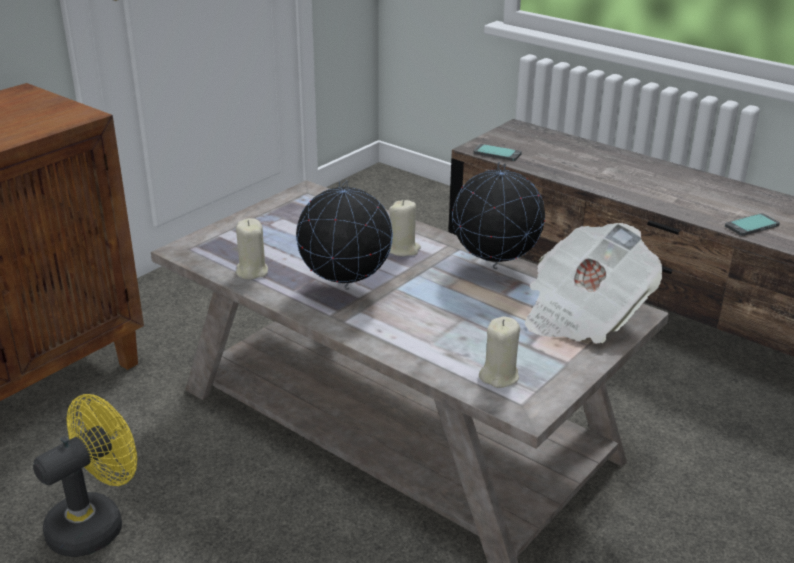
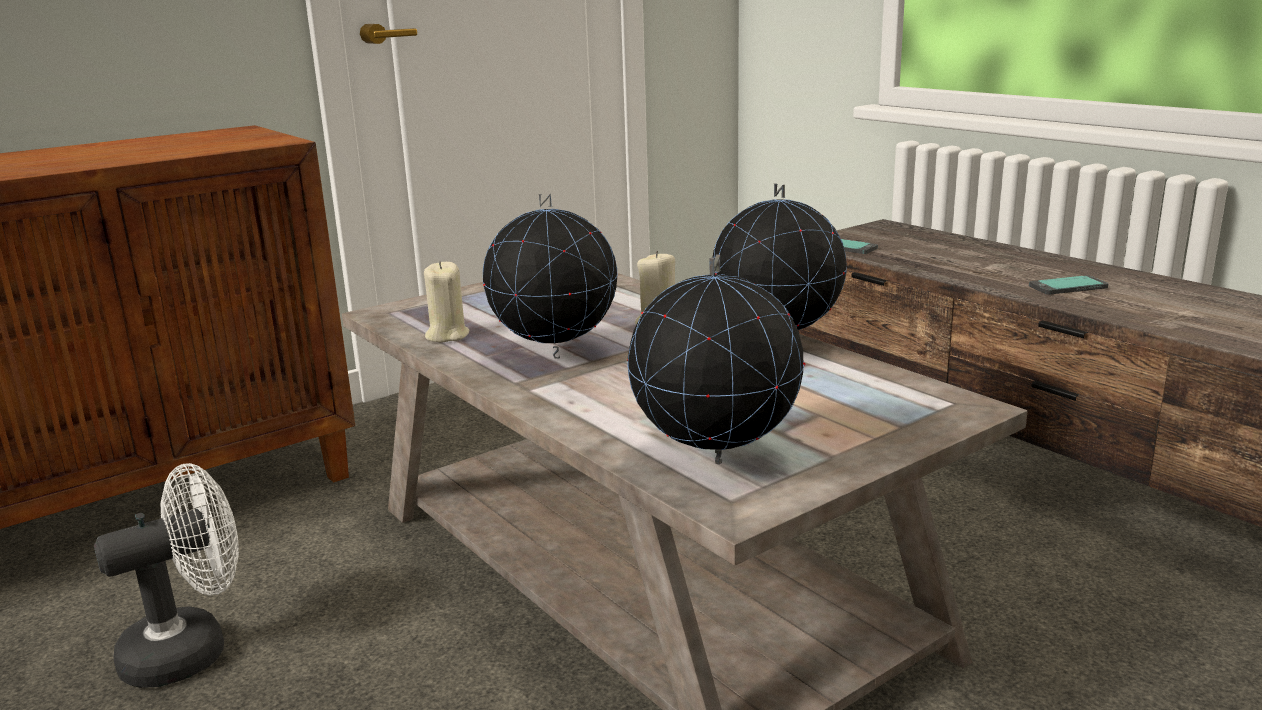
camera: 15 degrees right, 10 degrees down
(95, 523) = (191, 650): yellow fan -> white fan
(499, 376) = (715, 464): beige candle -> globe
(583, 314) = (886, 402): newspaper -> none
(752, 226) = (1202, 326): phone -> phone (1068, 287)

